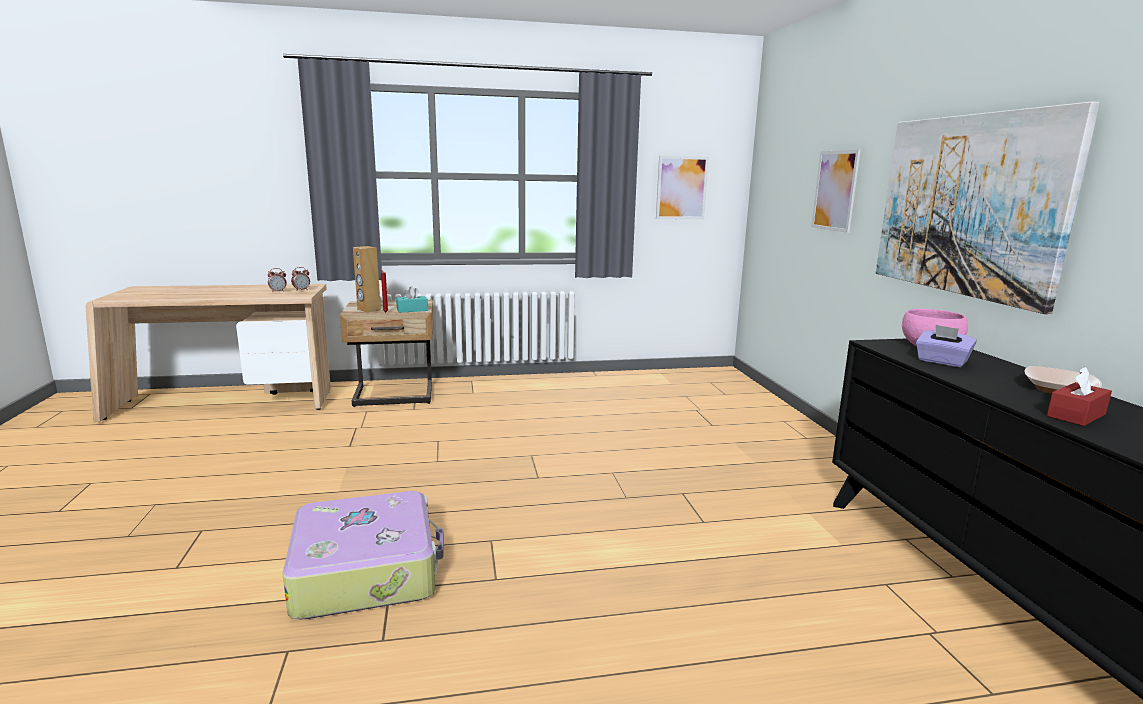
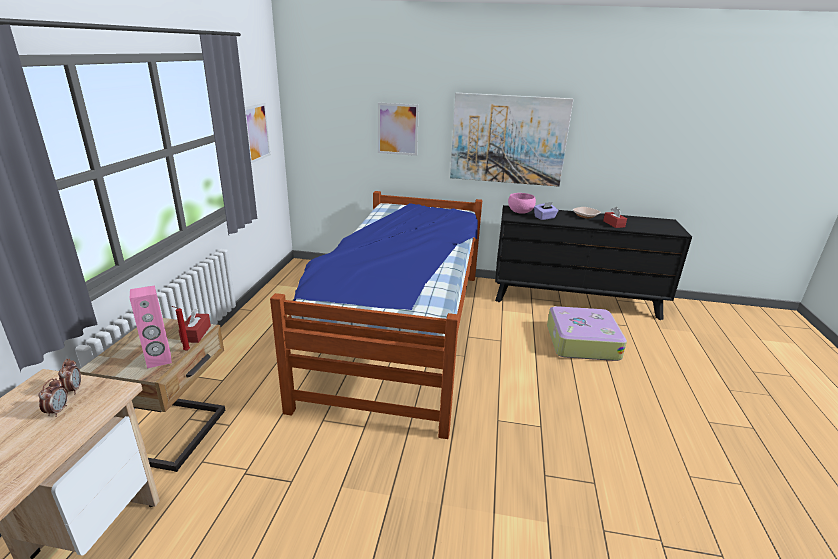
camera: 70 degrees left, 10 degrees up
(367, 570) = (520, 484): suitcase -> suitcase (581, 342)
(368, 310) = (159, 360): brown speaker -> pink speaker
(412, 310) = (196, 333): turquoise tissue box -> red tissue box
(643, 446) = (399, 330): none -> bed

